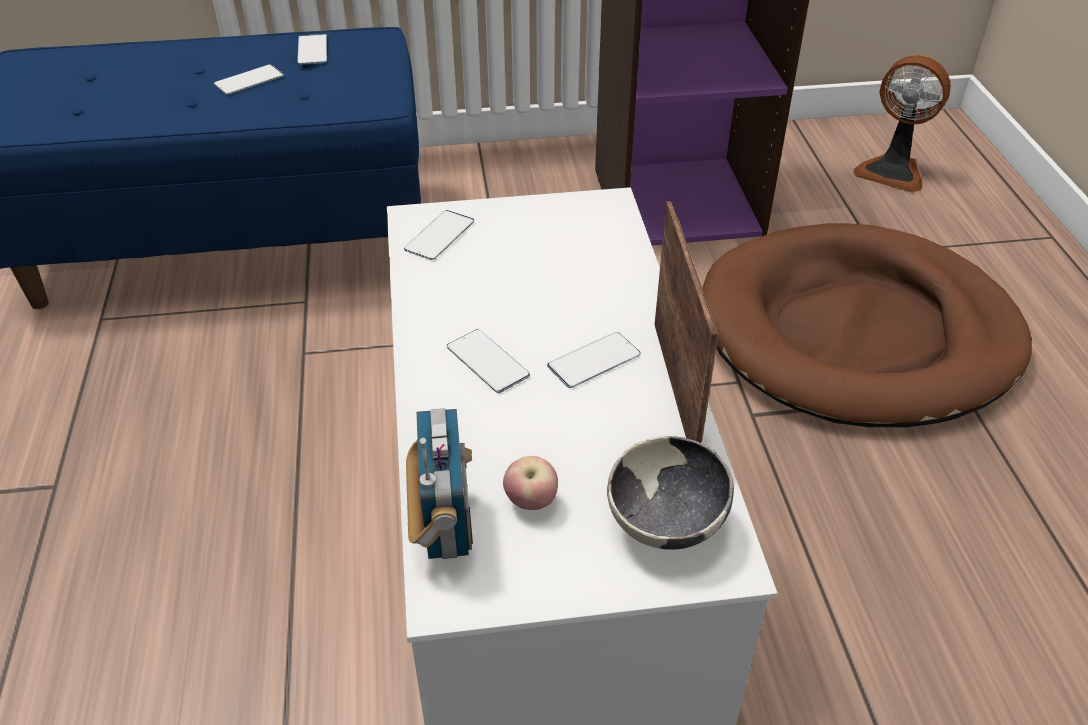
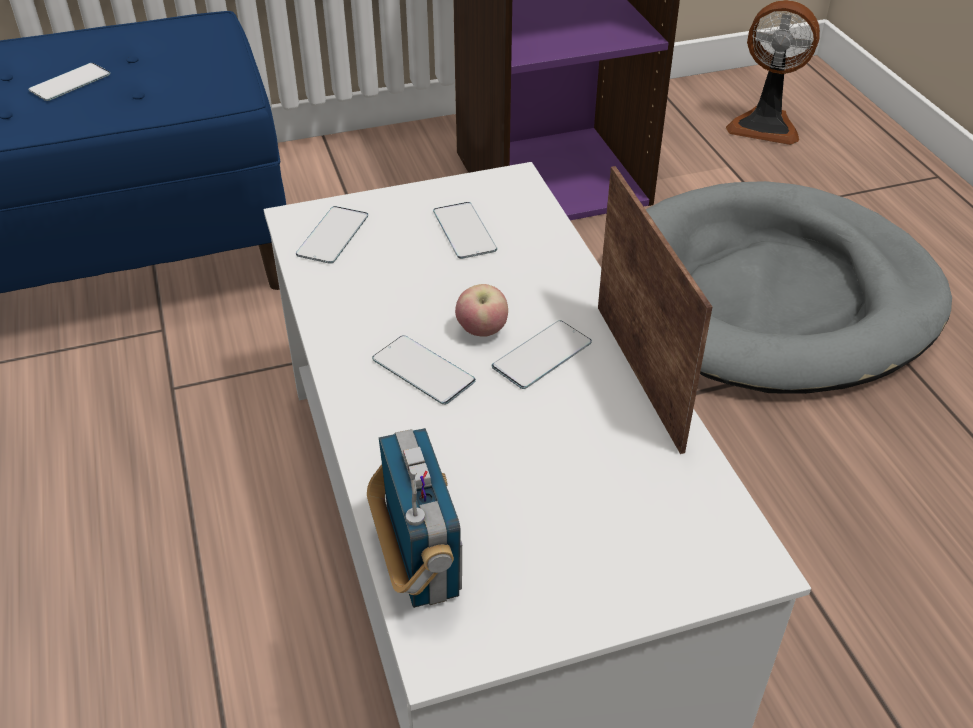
camera: 10 degrees left, 0 degrees up
(312, 50) = (137, 43): phone -> phone (464, 231)
(531, 502) = (513, 524): apple -> apple (482, 331)
(666, 524) = (671, 528): bowl -> none
(858, 333) = (770, 296): brown dog bed -> grey dog bed

